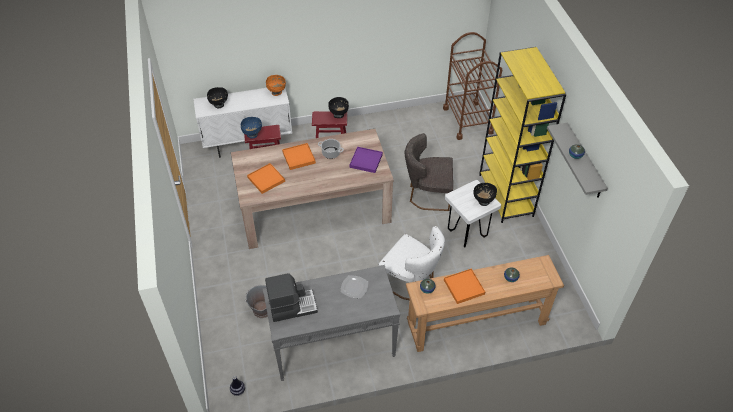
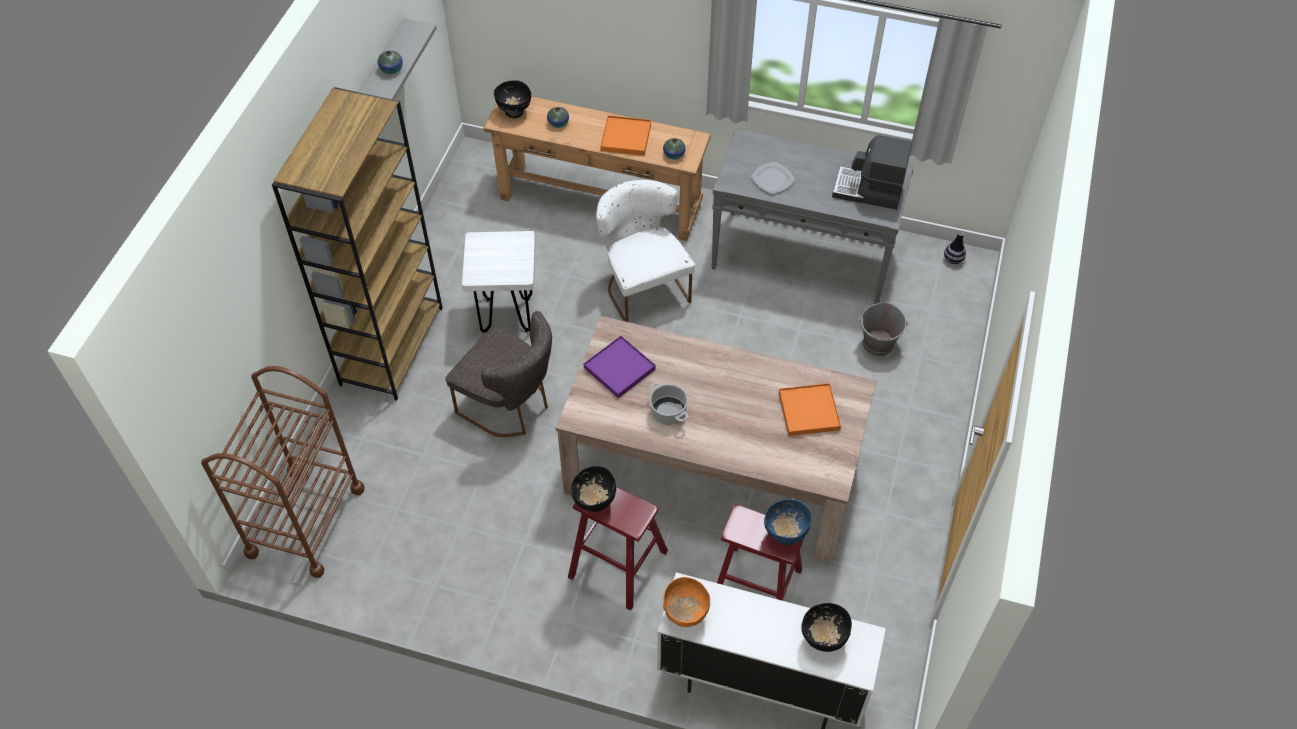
camera: 150 degrees left, 5 degrees up
(299, 157) = (729, 429): orange tray -> none
(483, 201) = (486, 247): black bowl -> black bowl (514, 112)
(506, 195) = (391, 345): yellow bookcase -> brown bookcase

